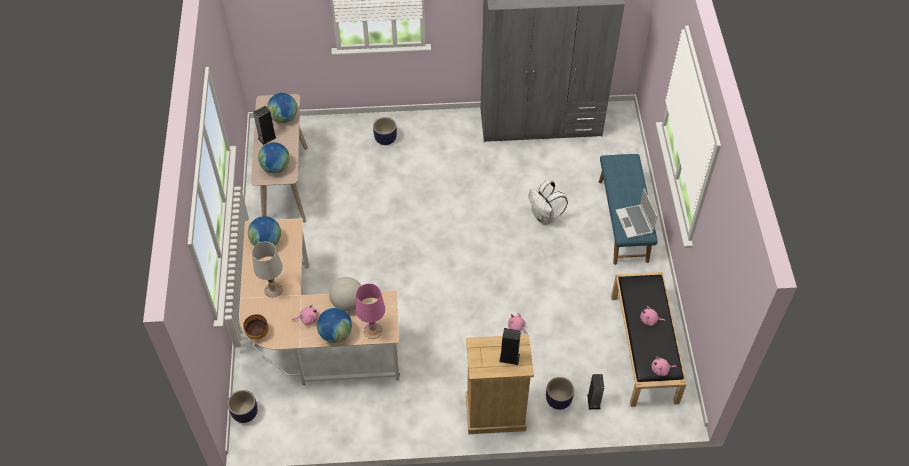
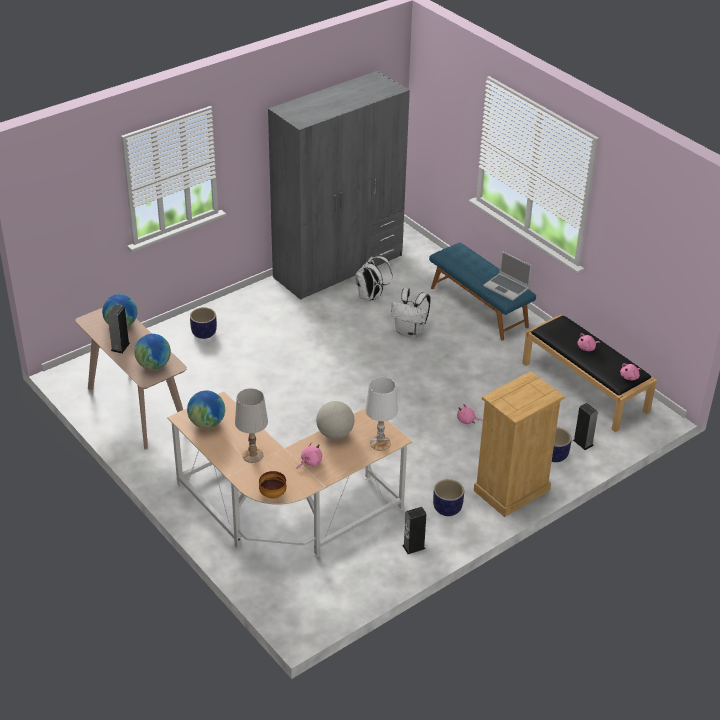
camera: 35 degrees left, 15 degrees down
(244, 413) = (280, 605): planter -> planter (447, 509)
(335, 334) = (348, 461): globe -> none
(373, 330) = (380, 443): pink table lamp -> white table lamp
(509, 358) = (532, 393): speaker -> speaker (413, 547)
(541, 166) = (370, 297): none -> white backpack

